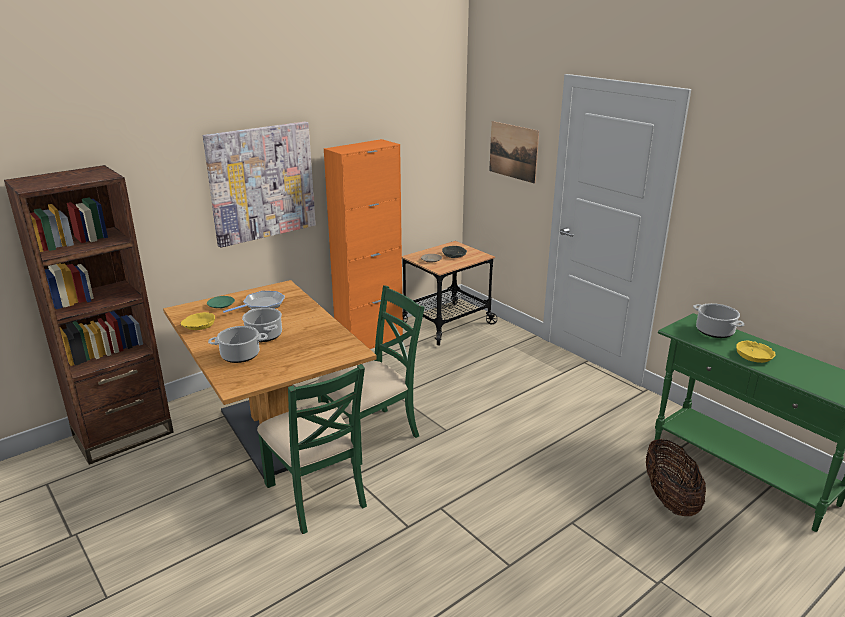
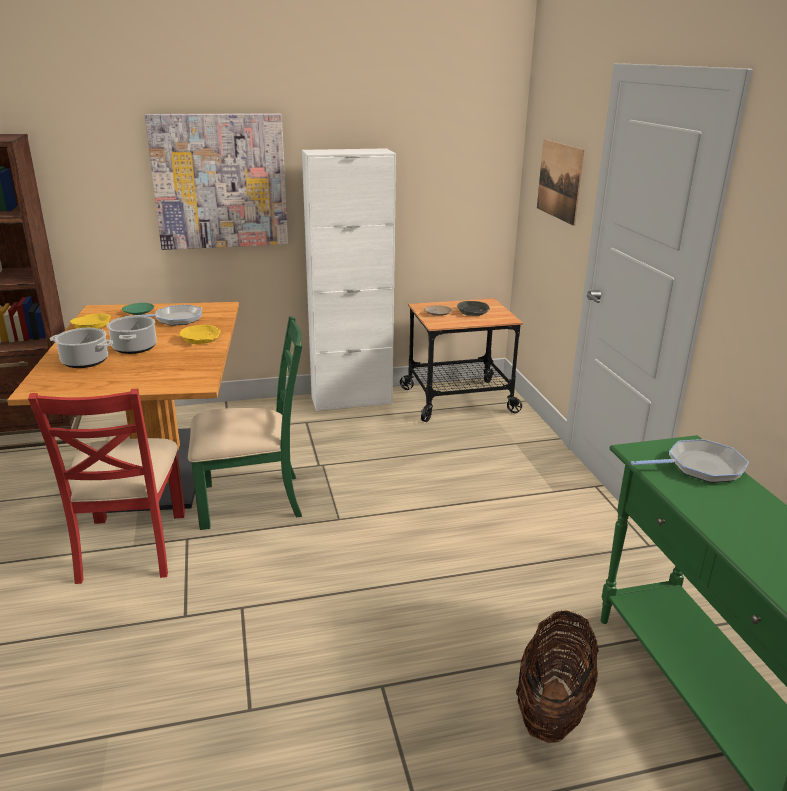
camera: 25 degrees right, 0 degrees up
(316, 495) = (131, 546): green chair -> red chair
(369, 341) = (351, 400): orange cabinet -> white cabinet
(714, 331) = (700, 467): cooking pot -> frying pan
(754, 356) = (729, 518): yellow bowl -> yellow bowl (201, 339)

